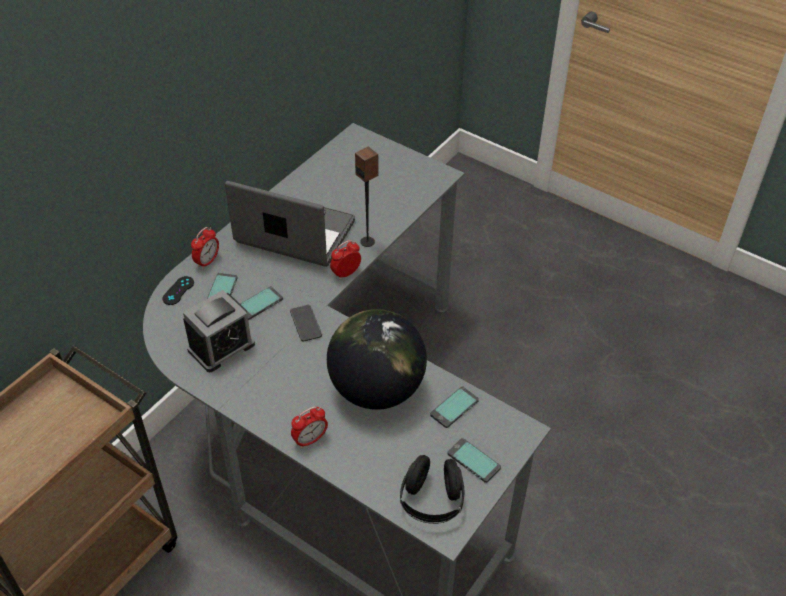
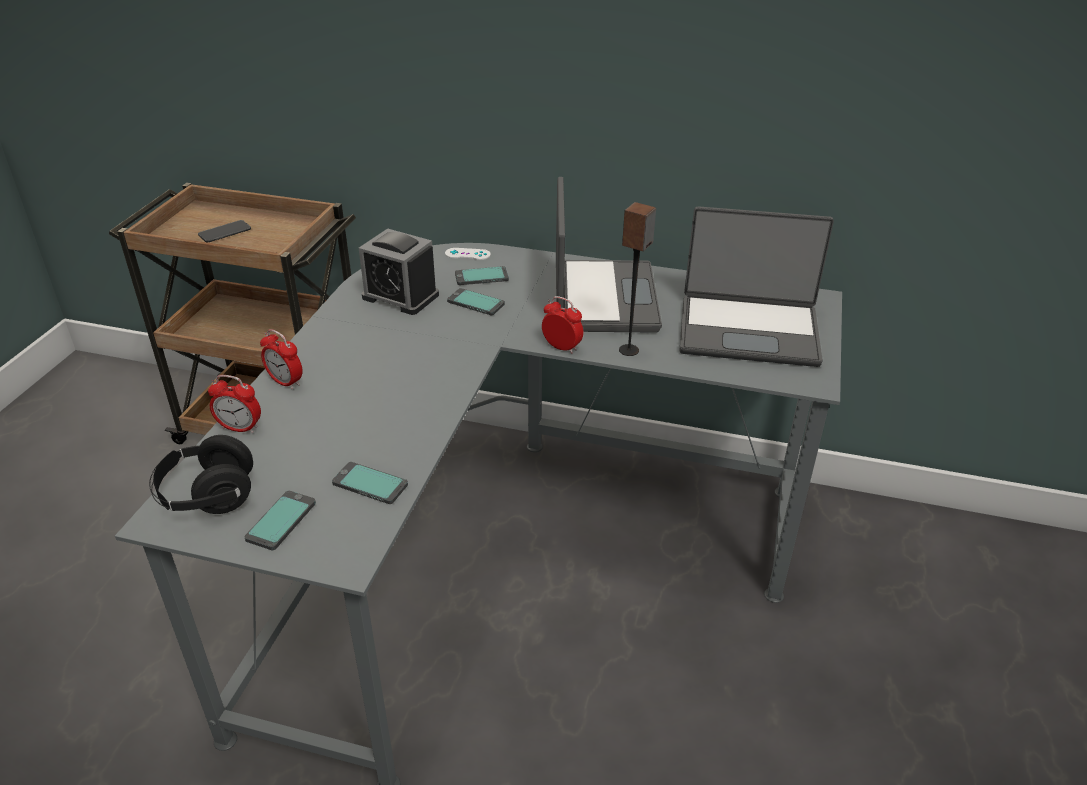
camera: 70 degrees right, 10 degrees down
(178, 291) = (467, 254): black game controller -> white game controller
(207, 261) = (520, 259): alarm clock -> alarm clock (240, 428)
(305, 323) = (461, 339): phone -> phone (225, 232)
(375, 180) = (748, 331): none -> laptop
(376, 389) = (378, 412): globe -> none

